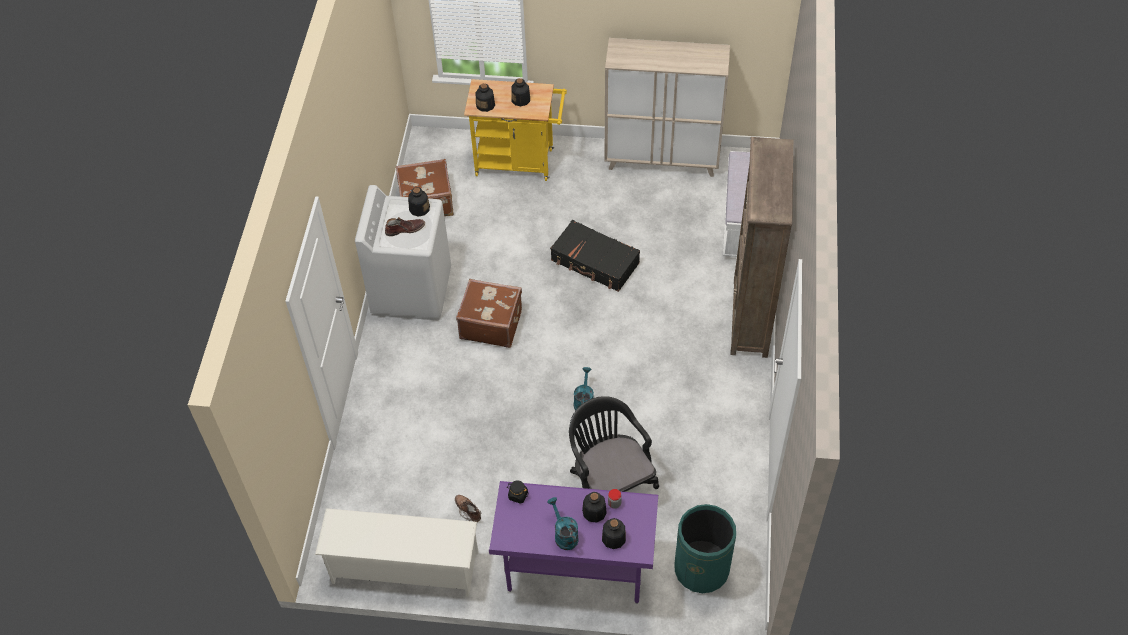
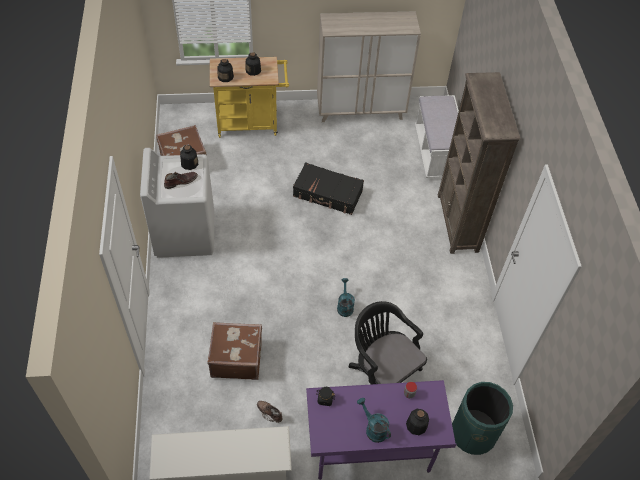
camera: 15 degrees left, 0 degrees up
(491, 324) = (255, 252): brown suitcase -> brown suitcase (236, 358)
(594, 512) = (394, 404): bottle -> none

